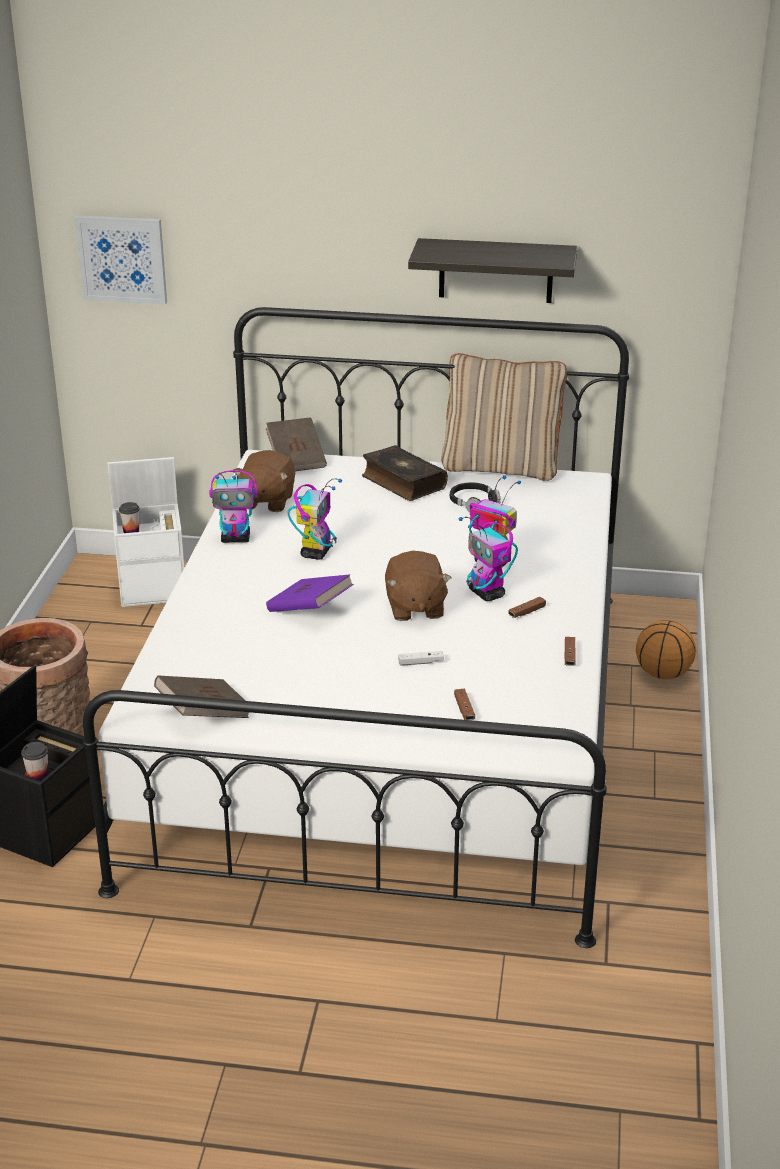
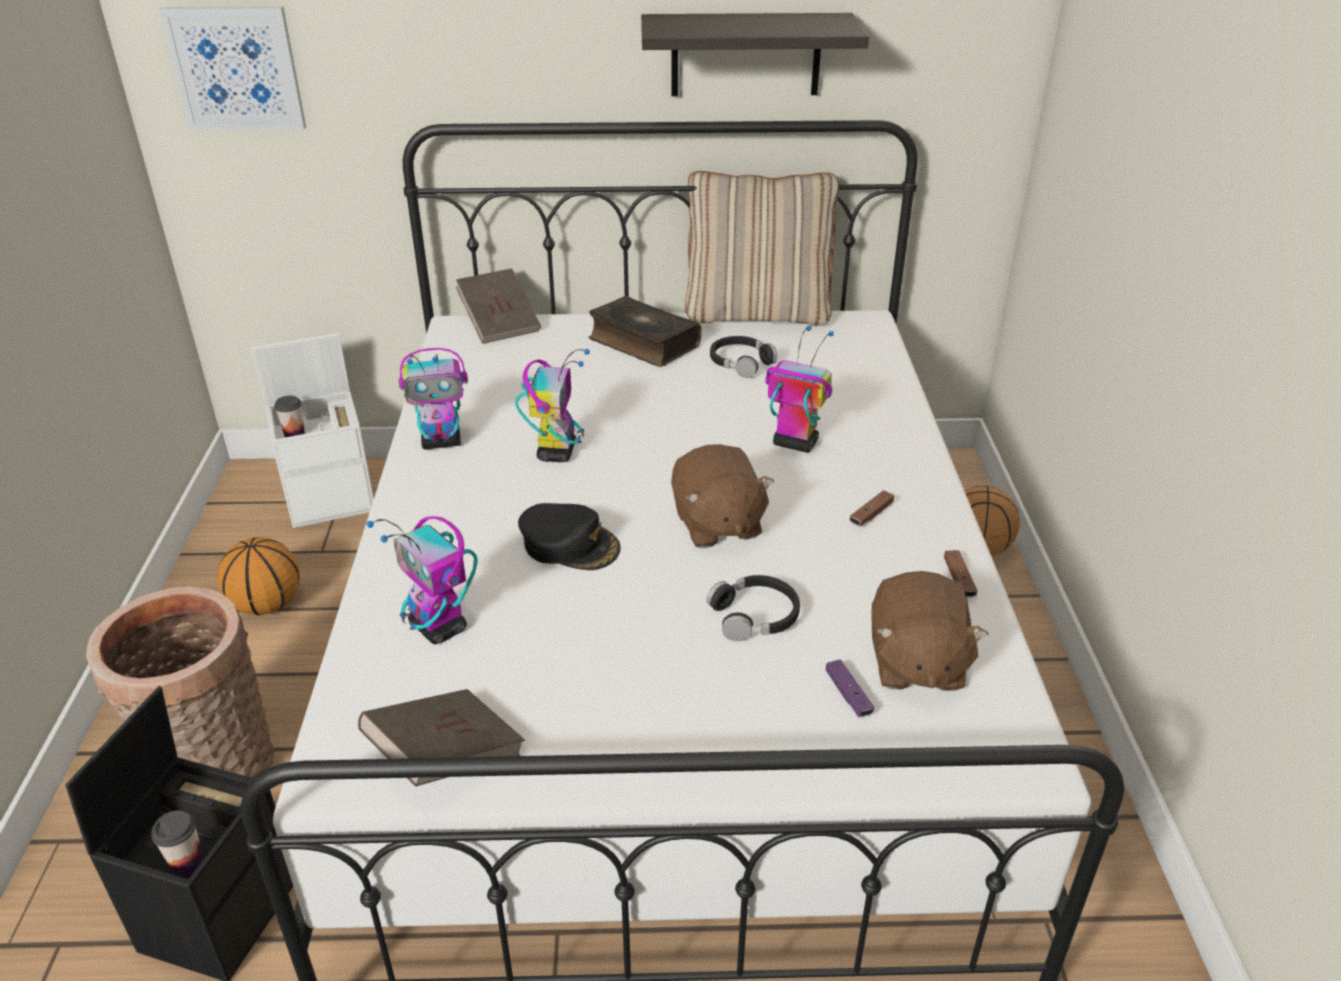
camera: 10 degrees left, 5 degrees up
(96, 657) = (266, 604): none -> basketball
(266, 501) = (472, 383): brown plush toy -> brown plush toy (915, 663)
(309, 610) = (570, 544): purple book -> black cap
(420, 662) = (755, 616): white game controller -> black headphones
(464, 709) = (848, 695): brown game controller -> purple game controller
(487, 594) = (807, 492): toy robot -> toy robot (439, 627)

